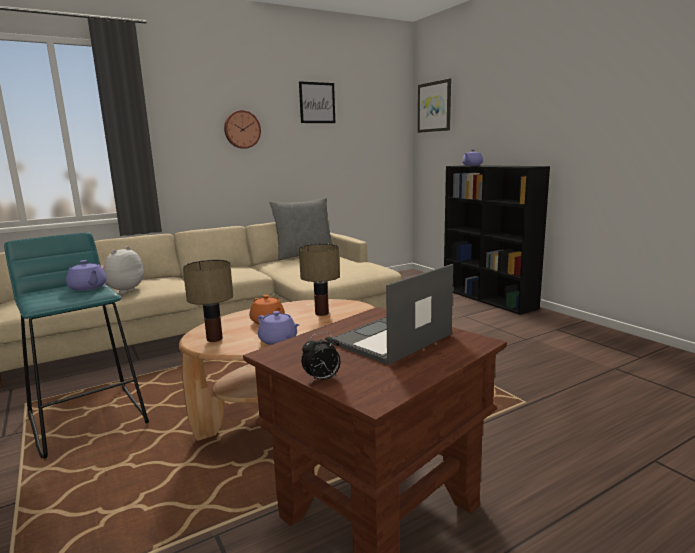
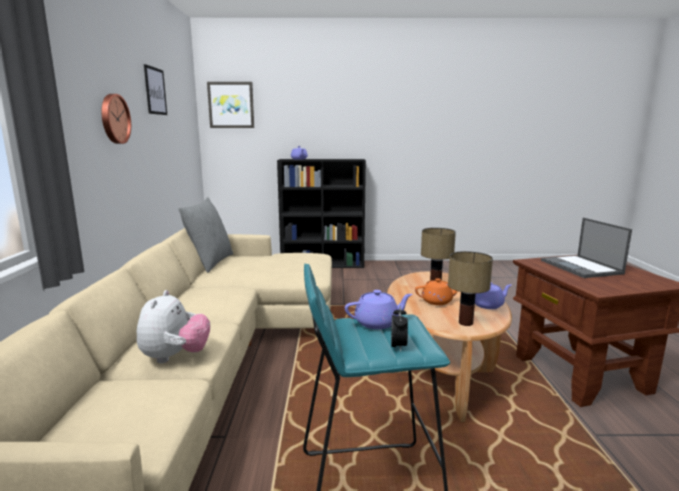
camera: 60 degrees left, 0 degrees up
(121, 291) = (175, 357): plush toy -> plush toy turned 135 degrees counterclockwise
(322, 379) = (645, 287): alarm clock -> alarm clock (398, 347)

